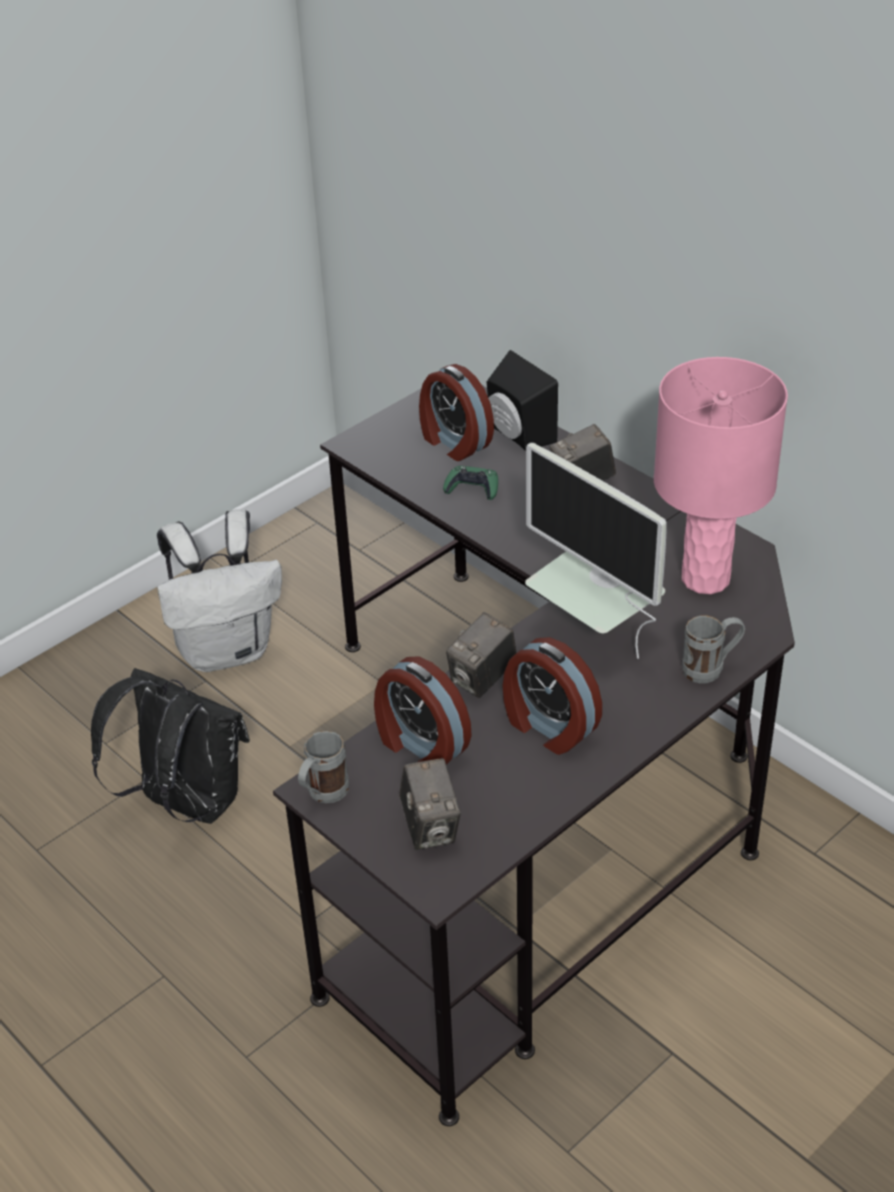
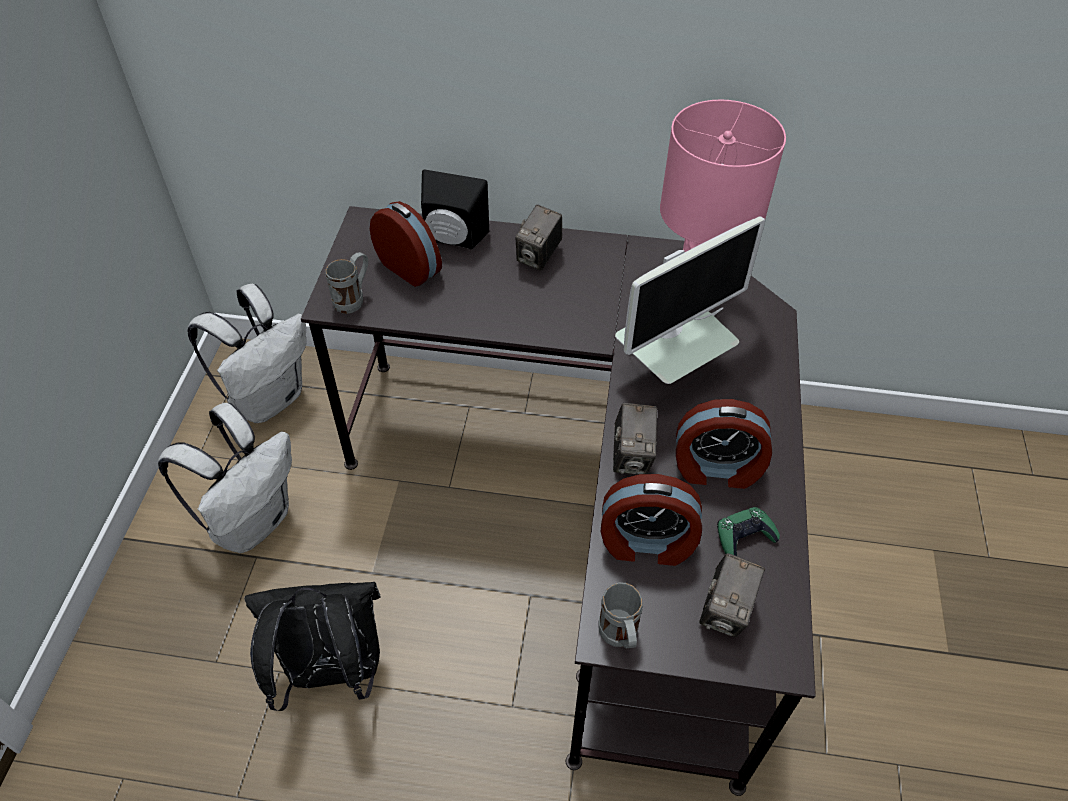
camera: 40 degrees left, 10 degrees up
(331, 554) = (269, 398): none -> white backpack
(431, 827) = (725, 610): camera -> camera turned 75 degrees clockwise
(454, 442) = (410, 267): alarm clock -> alarm clock turned 150 degrees counterclockwise
(472, 488) = (463, 299): green game controller -> green game controller (744, 536)
(596, 631) = (669, 371): monitor -> monitor turned 45 degrees counterclockwise
(711, 669) = (770, 359): grey mug -> grey mug (354, 299)

